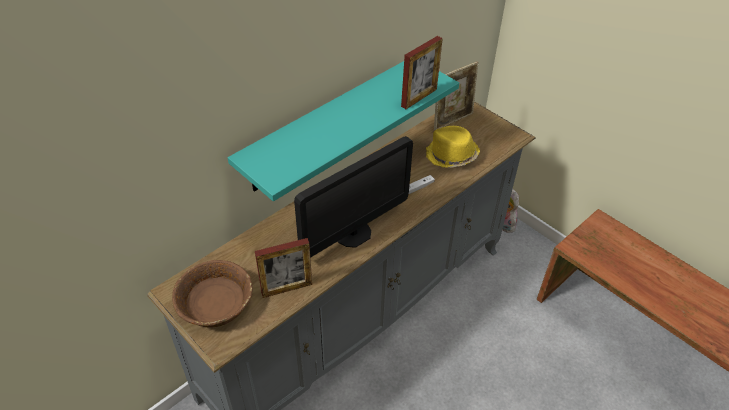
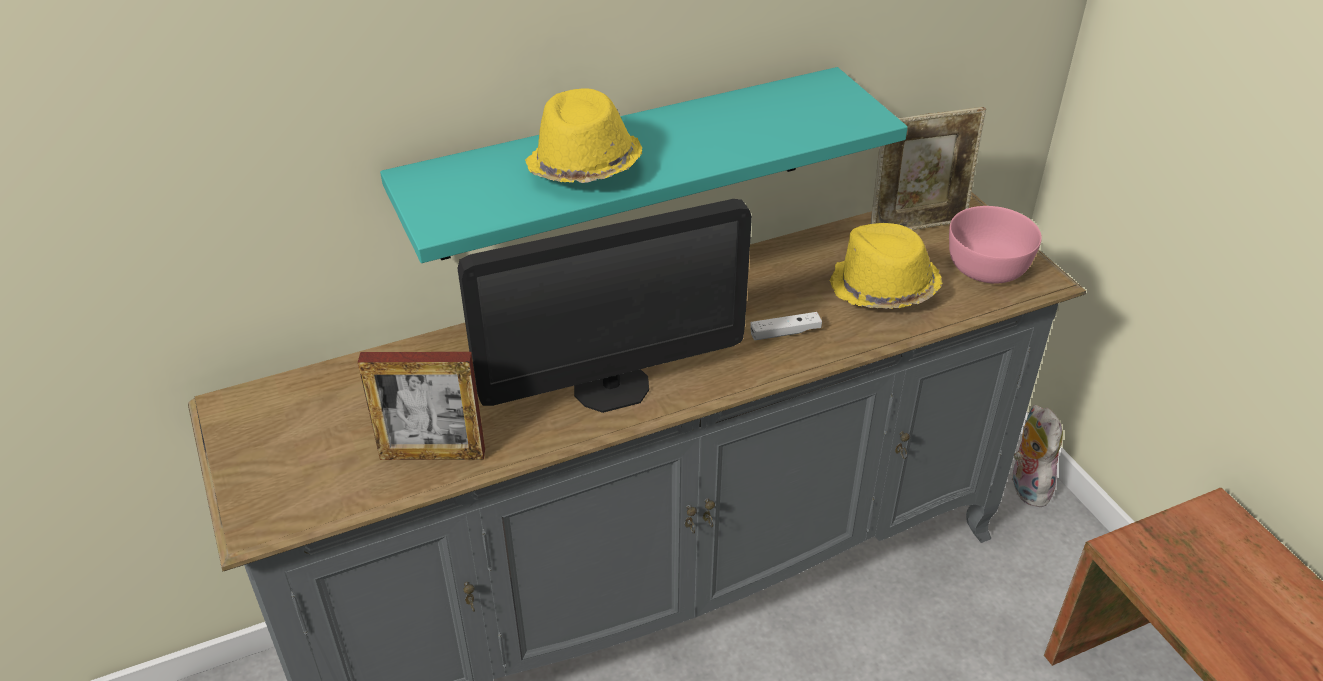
camera: 20 degrees right, 5 degrees down
(215, 304) = (290, 448): brown bowl -> none
(326, 134) = (584, 168): none -> yellow hat
(419, 98) = (807, 138): picture frame -> none
(490, 135) = (986, 267): none -> pink bowl

